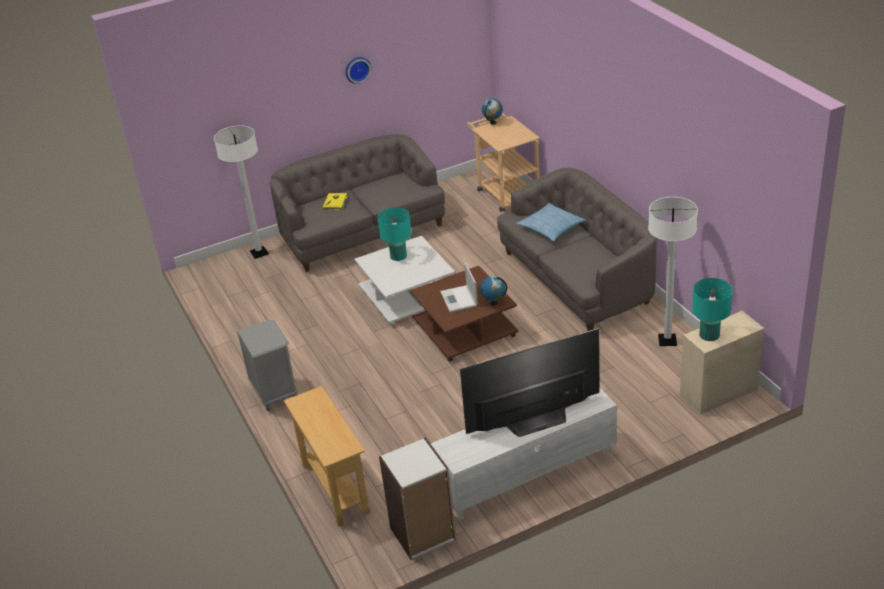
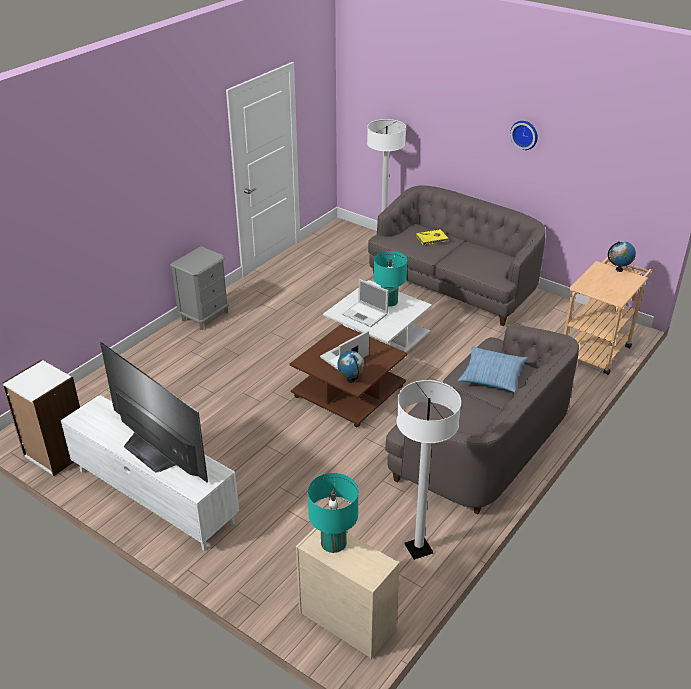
camera: 60 degrees right, 0 degrees up
(335, 488) = (100, 385): beige console table -> none
(407, 273) = (365, 315): none -> laptop

